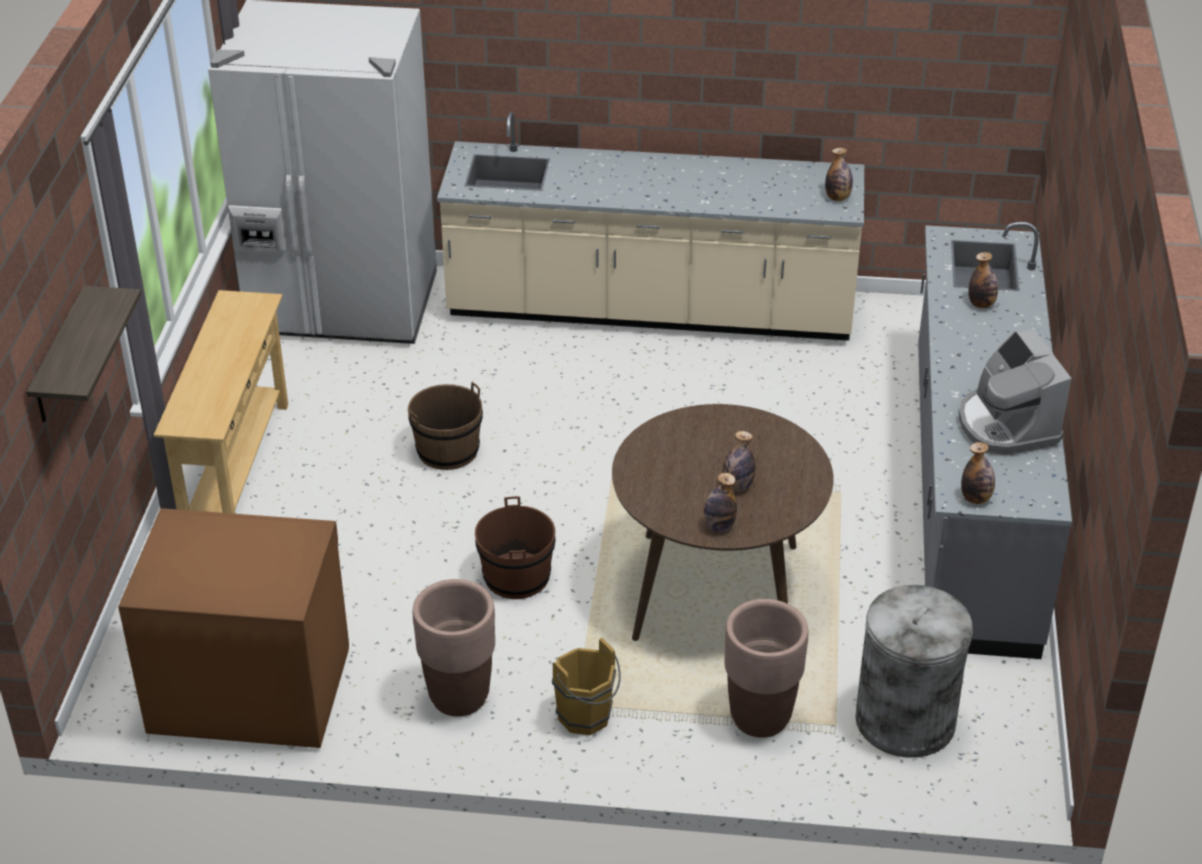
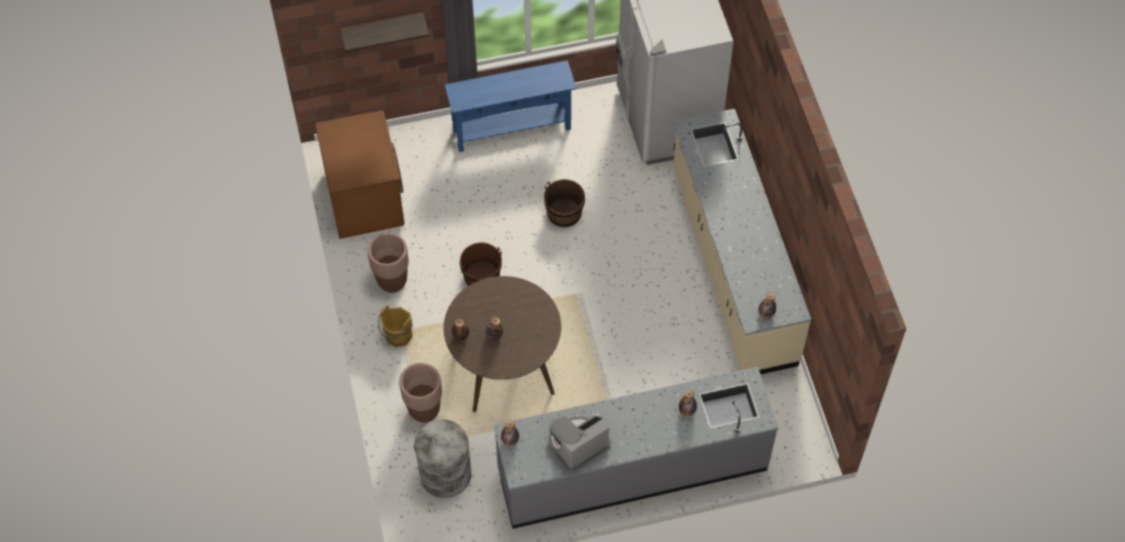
camera: 70 degrees right, 20 degrees up
(236, 468) = (512, 129): beige console table -> blue console table

